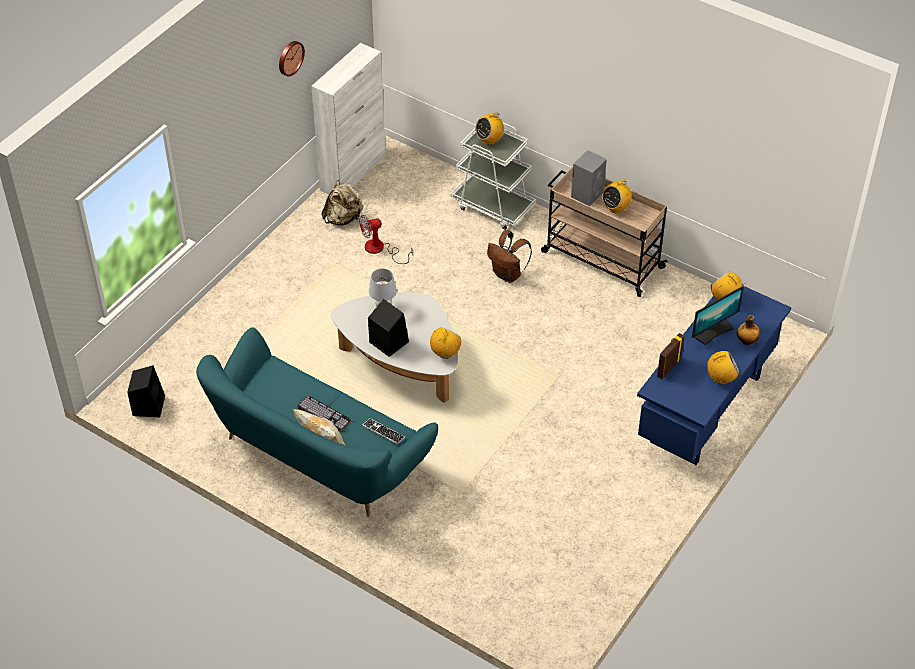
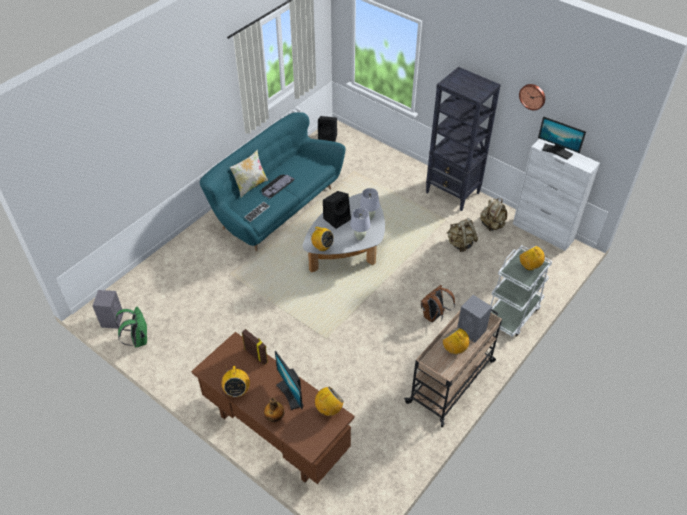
camera: 95 degrees right, 0 degrees up
(279, 256) = (453, 193): none -> black bookcase
(341, 74) = (557, 151): none -> monitor
(380, 249) = (460, 244): fan -> beige backpack
(423, 316) = (360, 237): none -> white table lamp
(566, 620) = (112, 319): none -> grey speaker
(596, 579) = (138, 339): none -> green backpack
(706, 410) = (275, 433): blue desk -> brown desk

